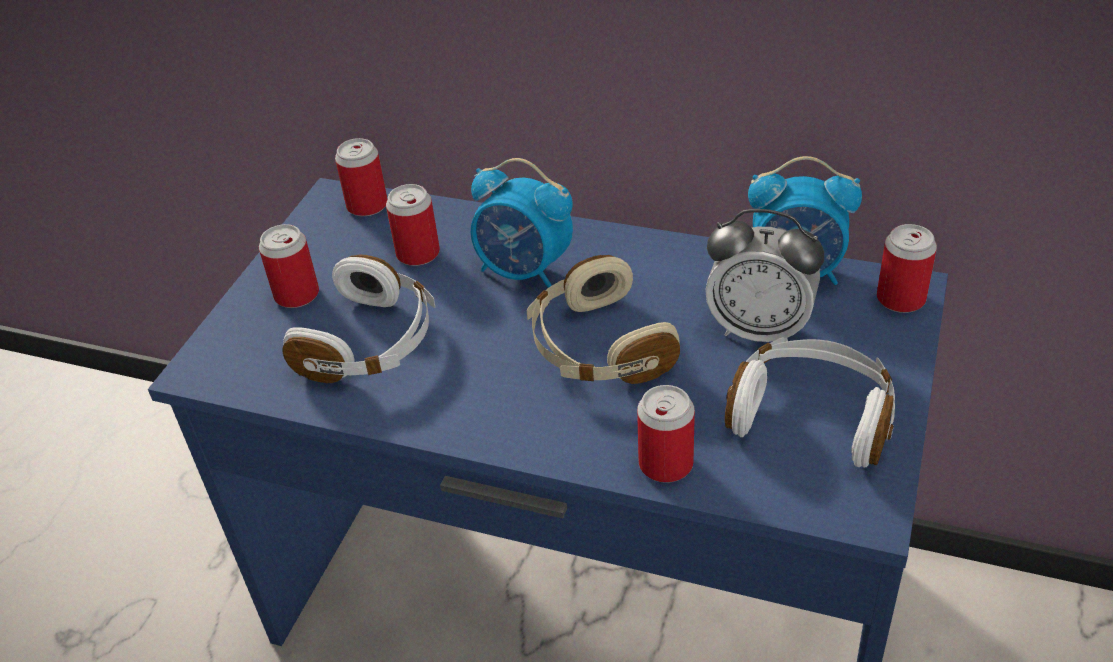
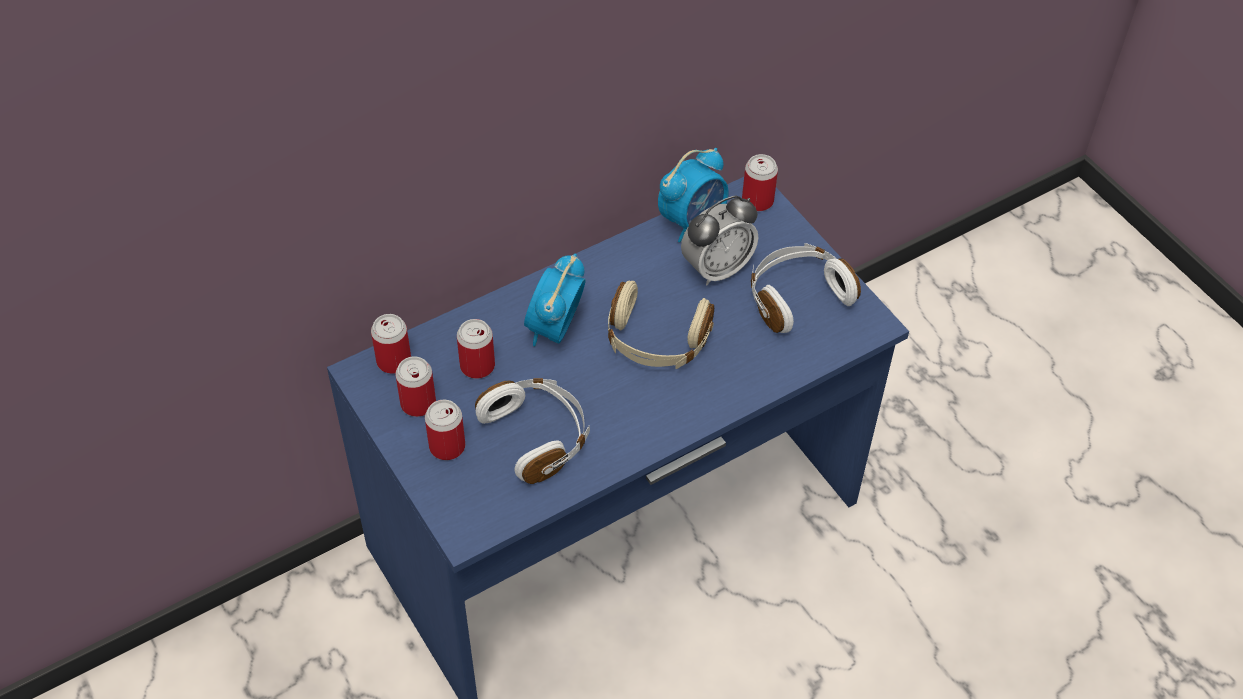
camera: 55 degrees left, 10 degrees up
(524, 271) = (555, 329): alarm clock -> alarm clock turned 135 degrees clockwise
(665, 464) = (769, 373): can -> can (418, 403)

